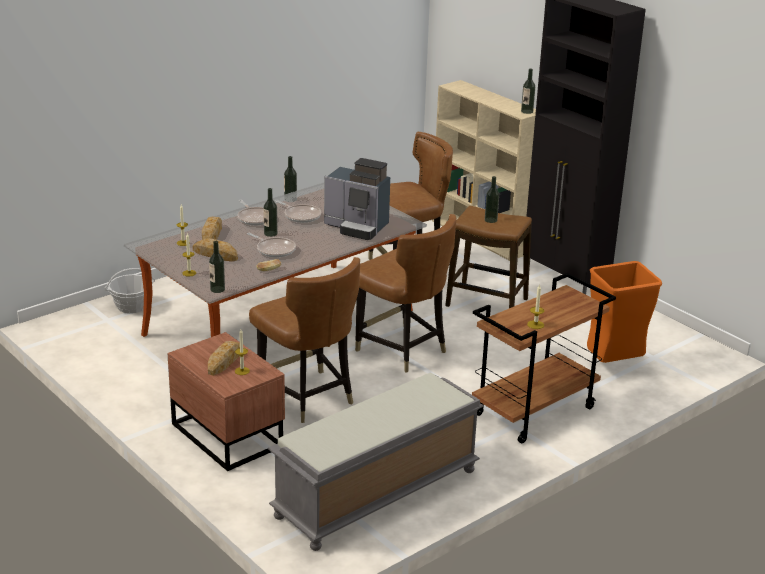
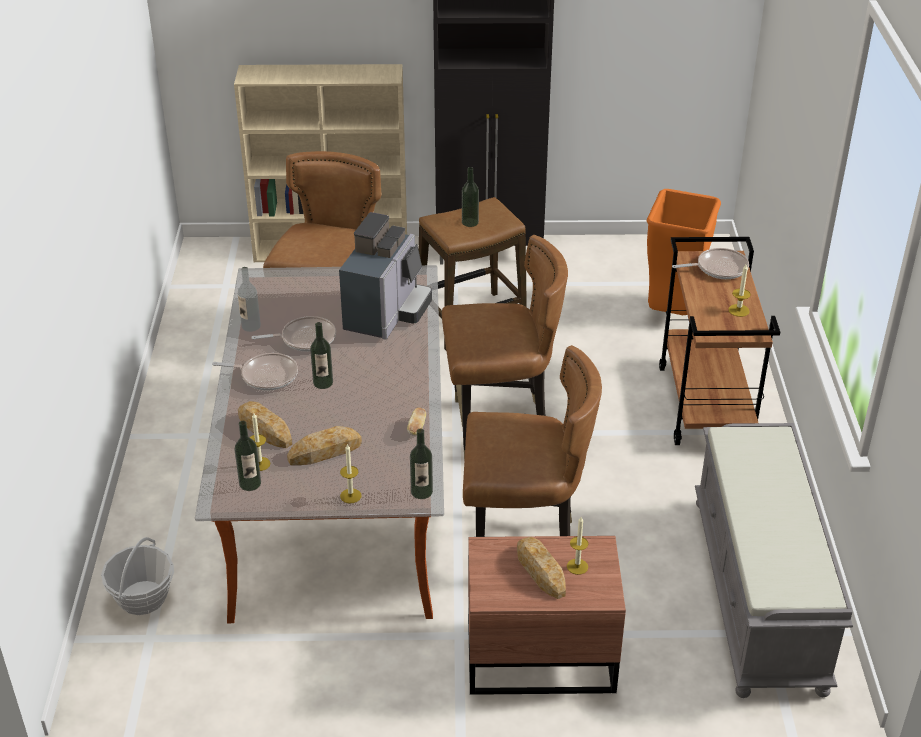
camera: 50 degrees left, 10 degrees up
(274, 250) = (369, 399): frying pan -> frying pan (718, 268)
(357, 227) = (386, 313): coffee machine -> coffee machine turned 45 degrees counterclockwise
(527, 111) = (386, 71): bottle -> bottle (250, 483)

